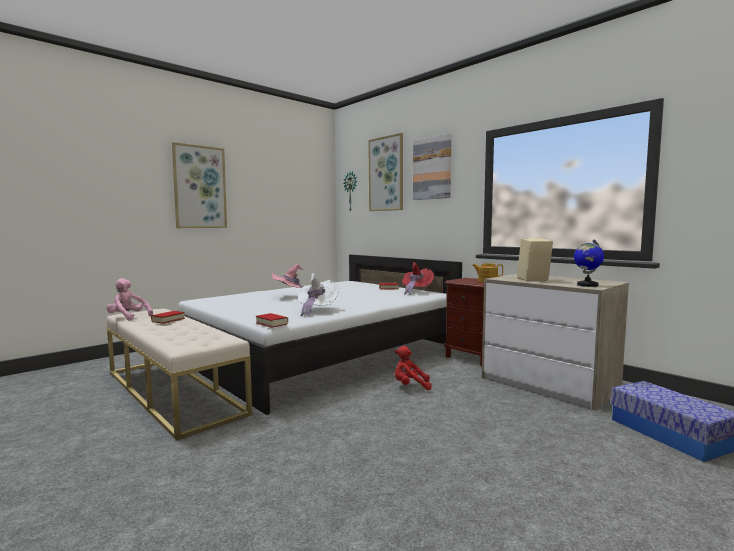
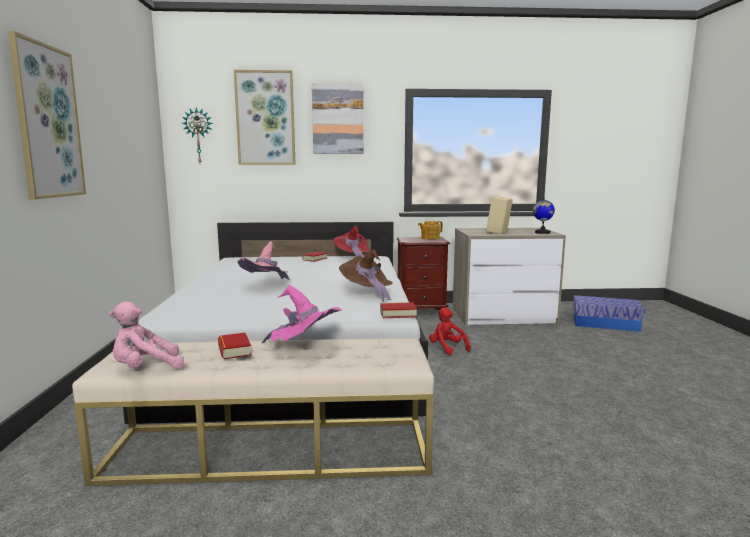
camera: 50 degrees left, 5 degrees up
(188, 327) = (304, 347): none -> pink hat
(316, 310) = (367, 293): white hat -> brown hat
(410, 386) = (447, 348): red plush toy -> red plush toy turned 105 degrees clockwise

